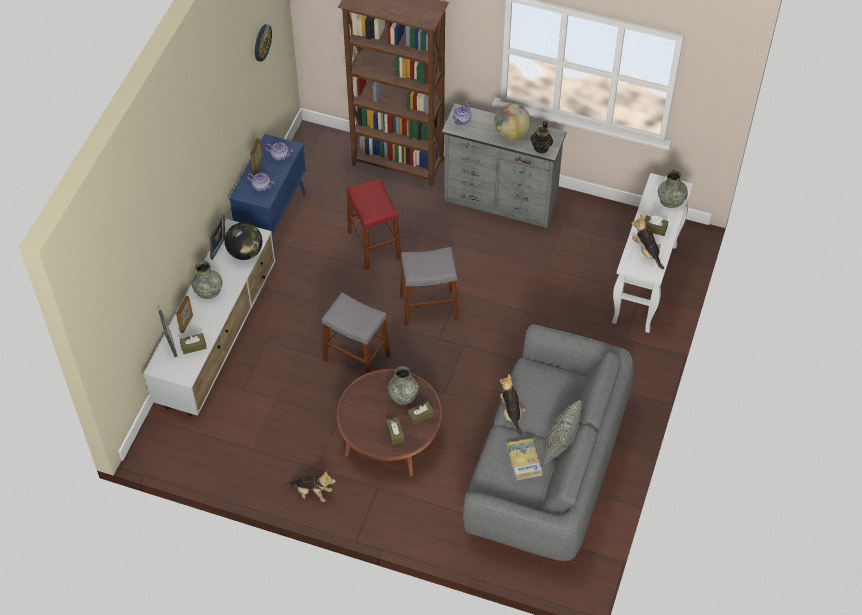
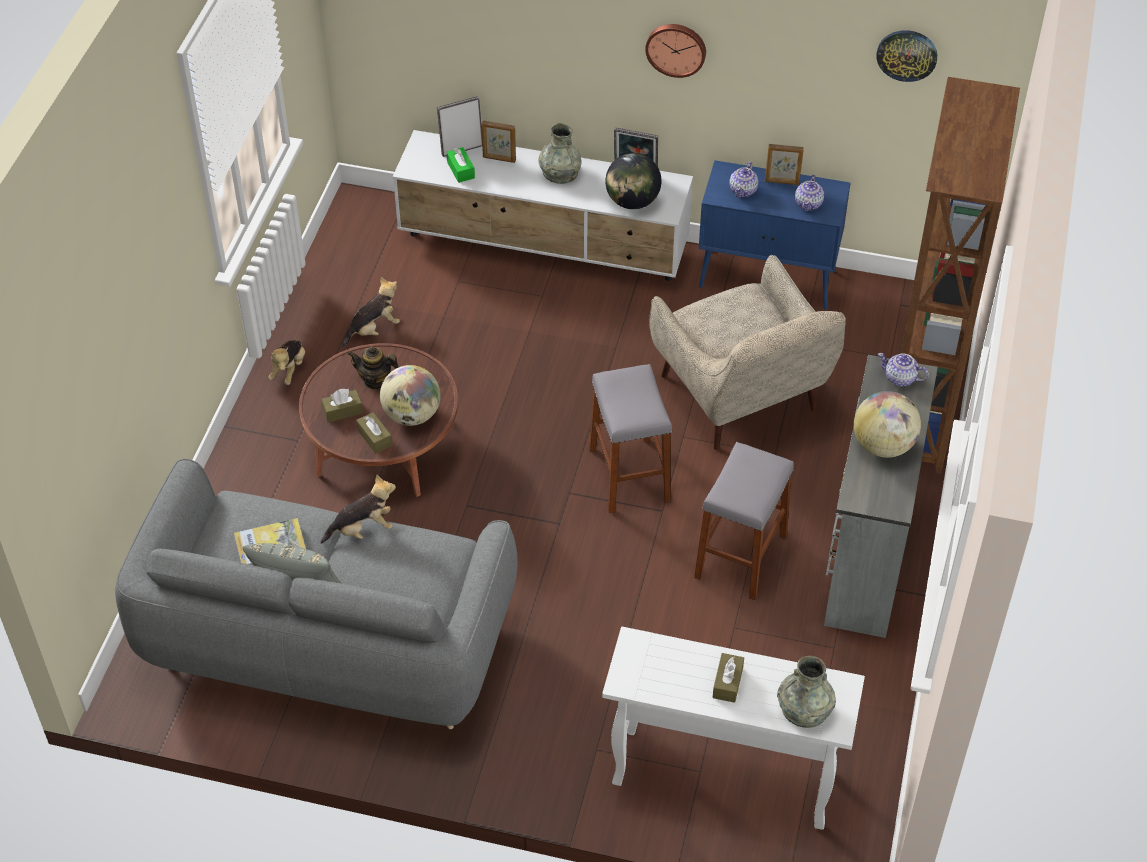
camera: 85 degrees right, 5 degrees down
(193, 346) = (461, 170): brown tissue box -> green tissue box
(205, 162) = (676, 48): none -> wall clock
(357, 357) = (523, 397): grey stool -> grey stool (741, 556)
(374, 245) = (741, 399): red stool -> beige armchair
(403, 395) = (412, 415): grey vase -> globe
(541, 147) = (862, 488): teapot -> teapot (375, 380)
(646, 251) = (671, 671): plush toy -> plush toy (374, 329)

